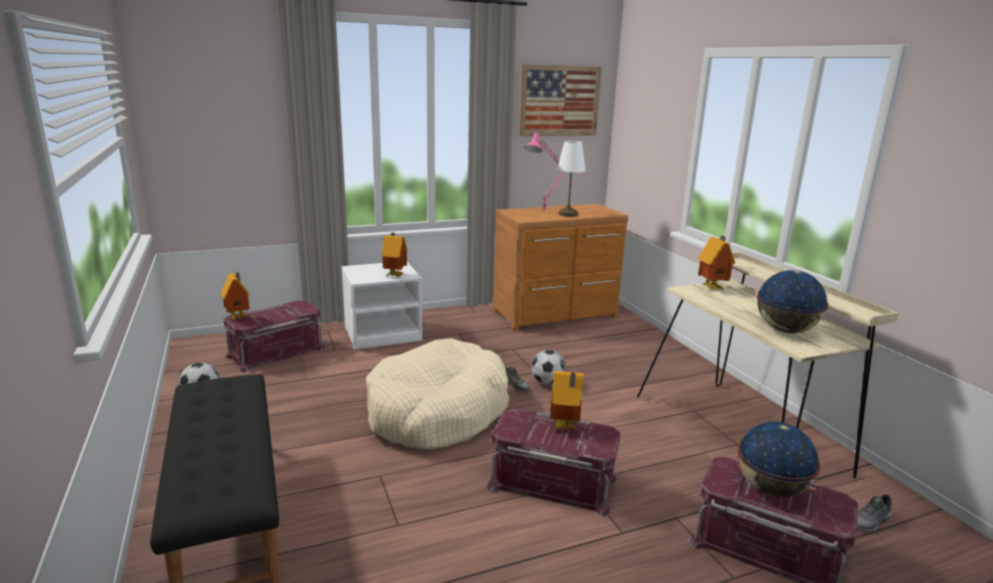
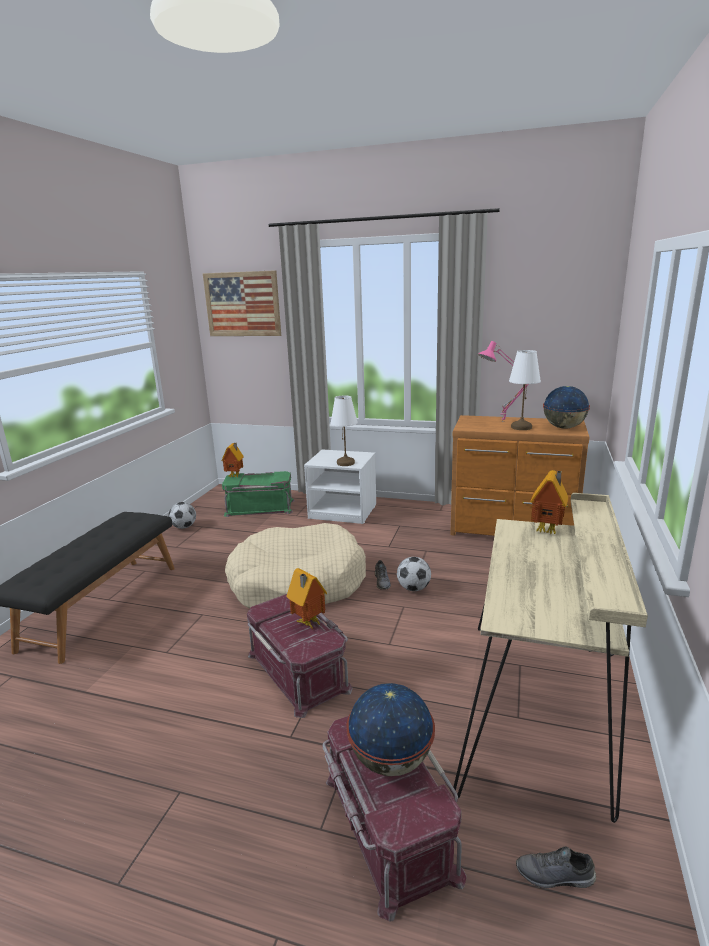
camera: 40 degrees right, 0 degrees up
(276, 351) = (260, 507): red storage box -> green storage box
(395, 275) = (345, 463): toy house -> white table lamp
(559, 101) = (546, 307): picture -> picture (242, 304)
(785, 330) = (530, 596): globe -> globe (564, 427)

